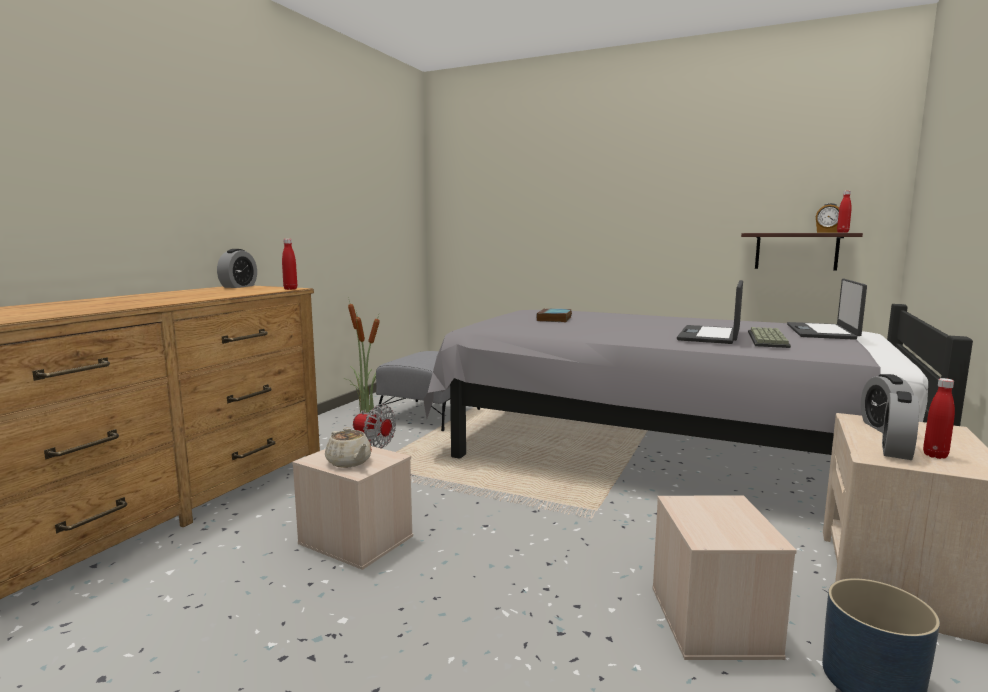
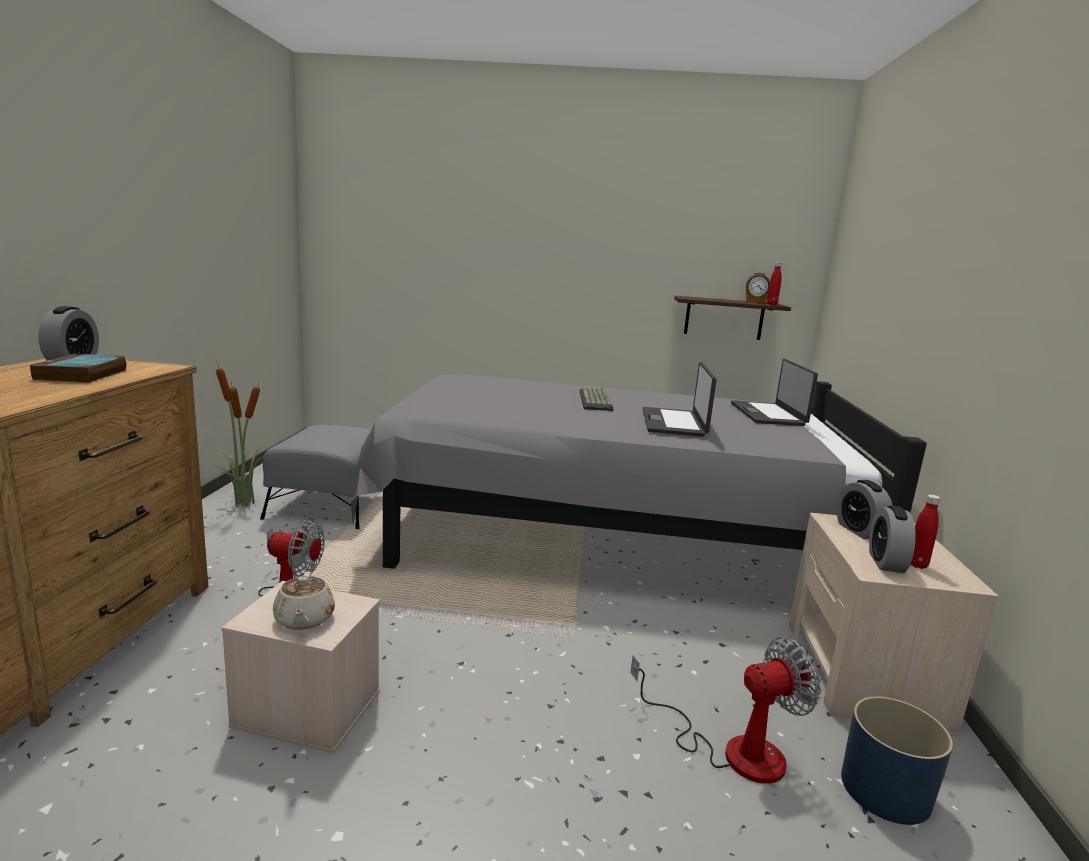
camera: 20 degrees left, 5 degrees up
(290, 289) = (164, 369): red bottle -> none
(349, 462) = (304, 620): beige teapot -> beige teapot turned 45 degrees clockwise
(554, 319) = (494, 395): book -> book (82, 375)
(710, 619) = (732, 750): beige storage box -> fan
(769, 339) = (732, 428): keyboard -> keyboard (596, 400)

